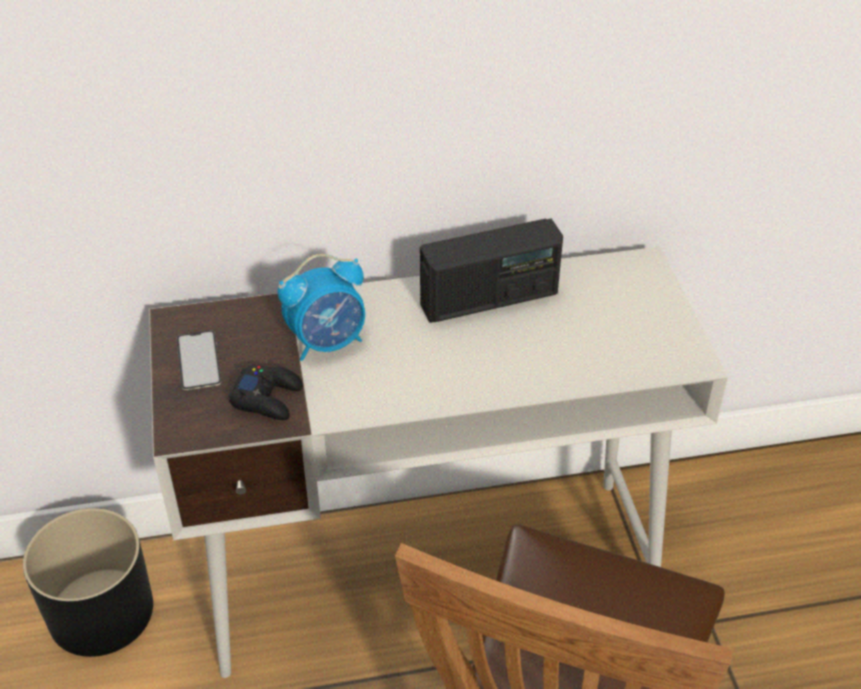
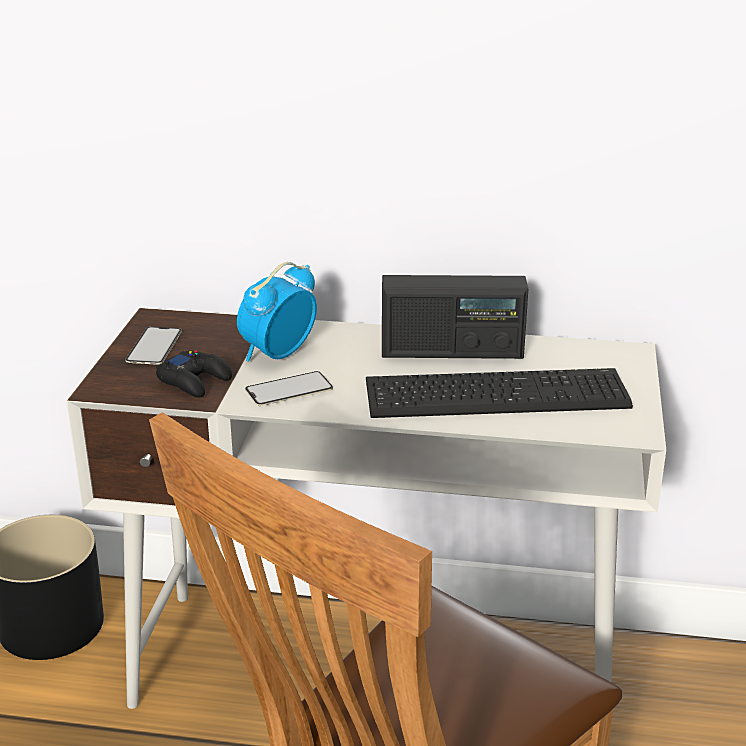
camera: 20 degrees right, 15 degrees down
(328, 342) = (277, 354): alarm clock -> alarm clock turned 135 degrees clockwise
(365, 387) = (289, 389): none -> phone
(551, 343) = (492, 391): none -> keyboard

